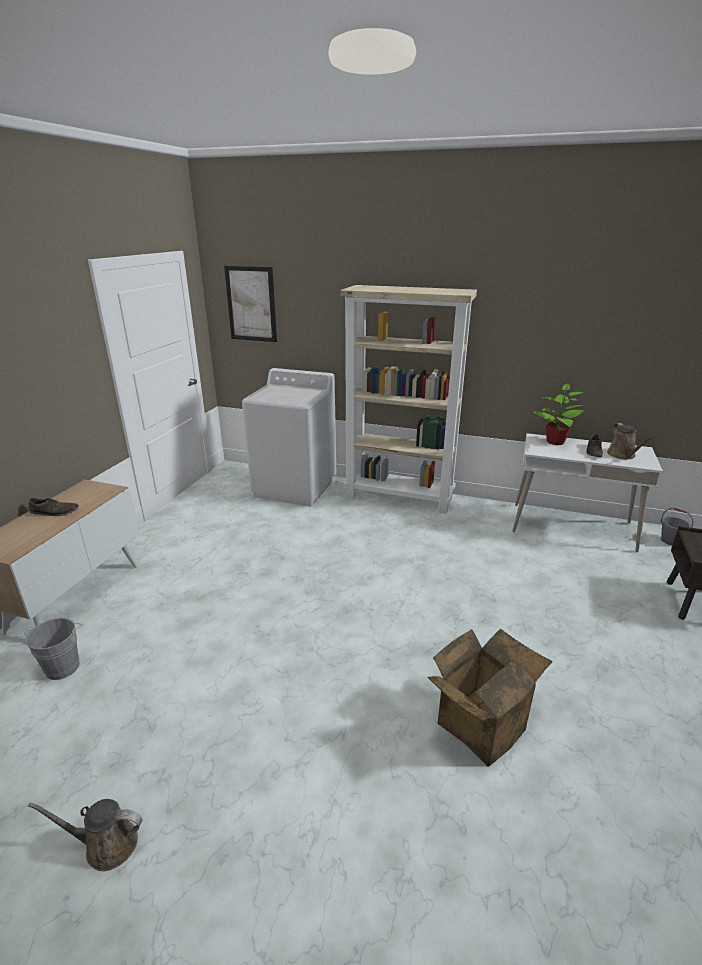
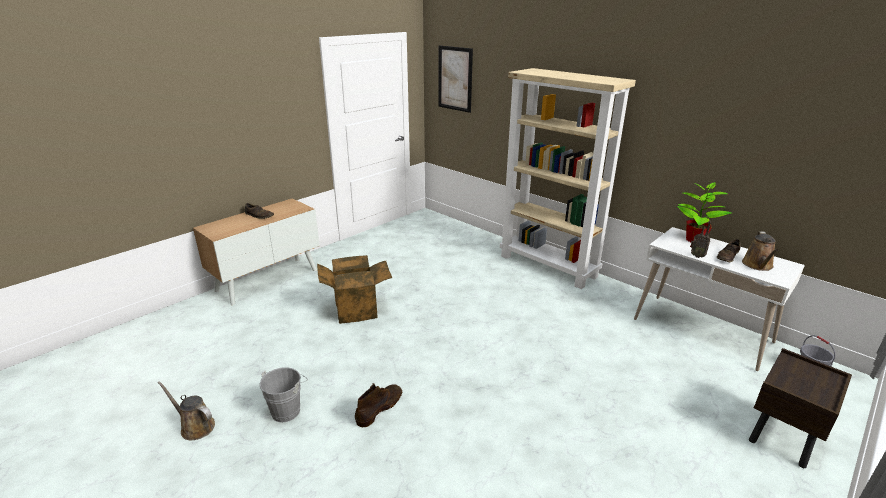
camera: 25 degrees right, 0 degrees up
(64, 665) = (235, 319): grey bucket -> grey bucket (288, 409)
(295, 487) = (465, 239): white washing machine -> none
(340, 715) = (380, 408): none -> brown boot
(479, 722) = (478, 451): cardboard box -> cardboard box (356, 309)
(571, 456) = (696, 256): none -> radio

